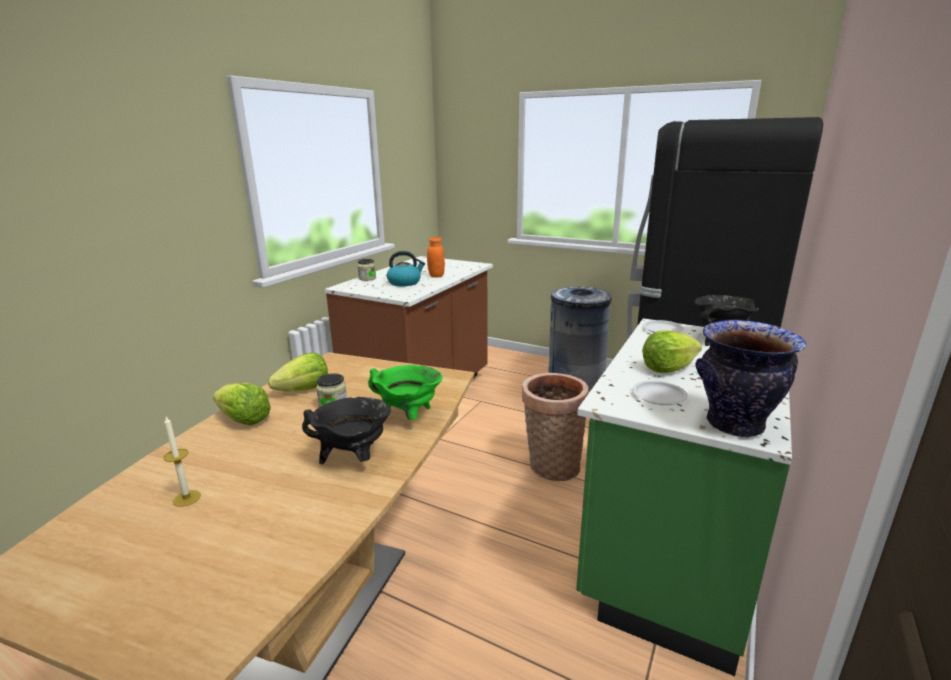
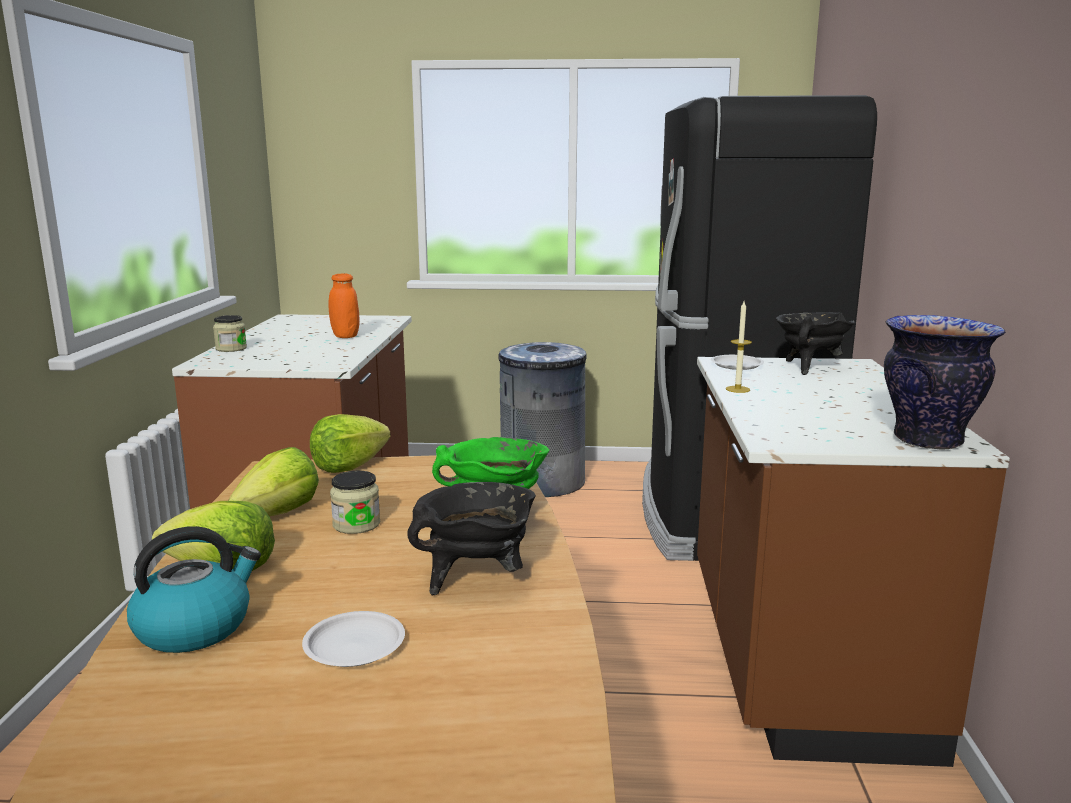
camera: 25 degrees left, 5 degrees down
(187, 498) = (262, 686): candle -> candle (737, 389)
(405, 283) = (306, 348): kettle -> kettle (195, 627)
(551, 465) = (586, 594): basket -> none
(659, 396) = (821, 427): white plate -> white plate (354, 646)
(668, 368) = (794, 401): lettuce -> lettuce (349, 466)
(668, 550) = (796, 657): green counter -> brown counter

